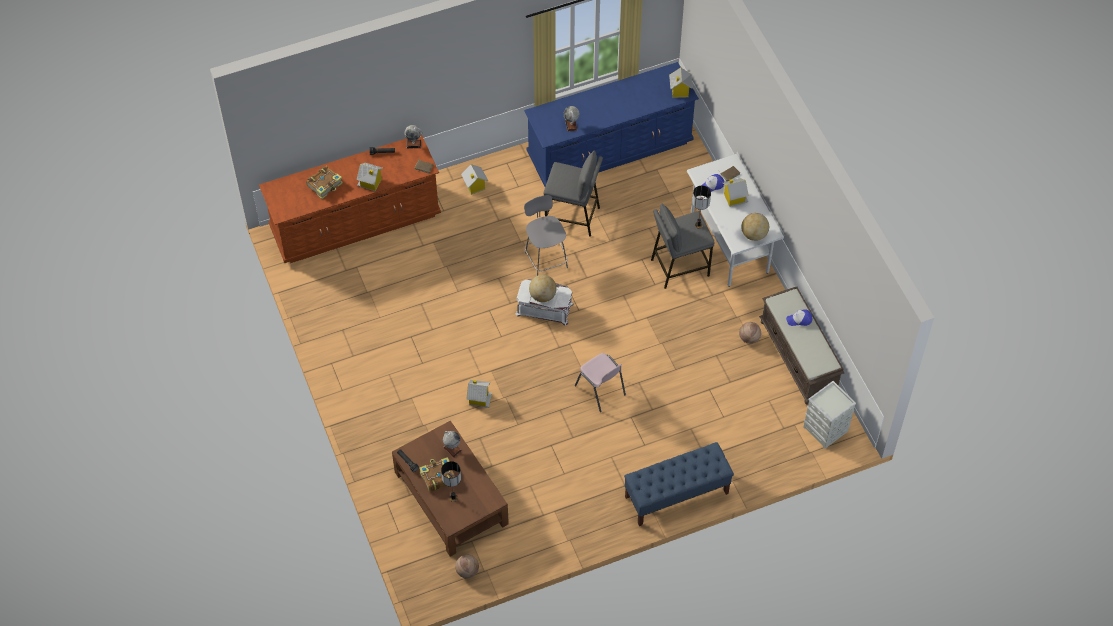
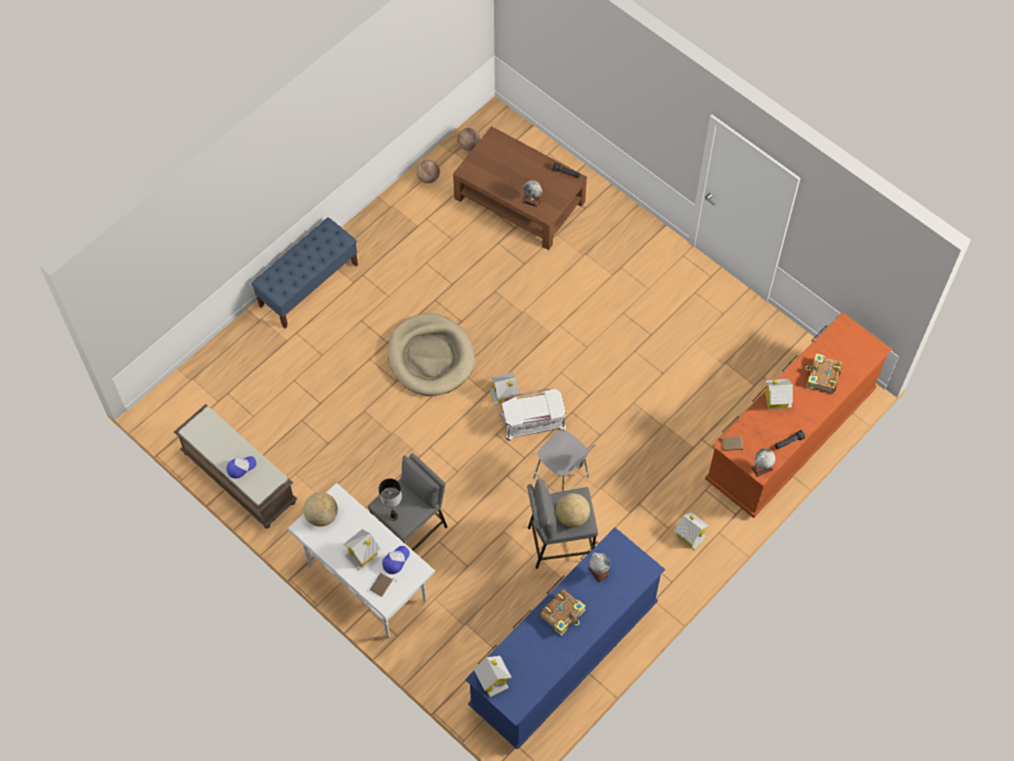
camera: 155 degrees right, 5 degrees up
(437, 477) = (530, 171): book -> book (563, 614)
(453, 497) = (505, 159): table lamp -> none
(479, 398) = (546, 300): toy house -> toy house (504, 394)
(542, 296) = (534, 406): globe -> globe (572, 517)
(600, 390) = (430, 357): pink chair -> beige dog bed
(749, 338) = (300, 477): basketball -> basketball (428, 178)
(826, 429) = (183, 409): grey storage box -> none

